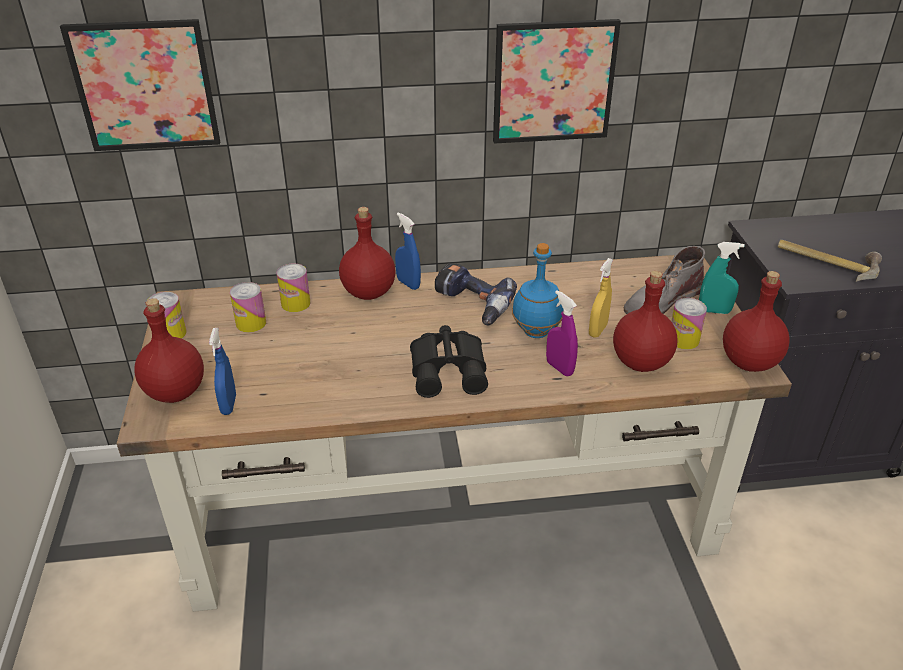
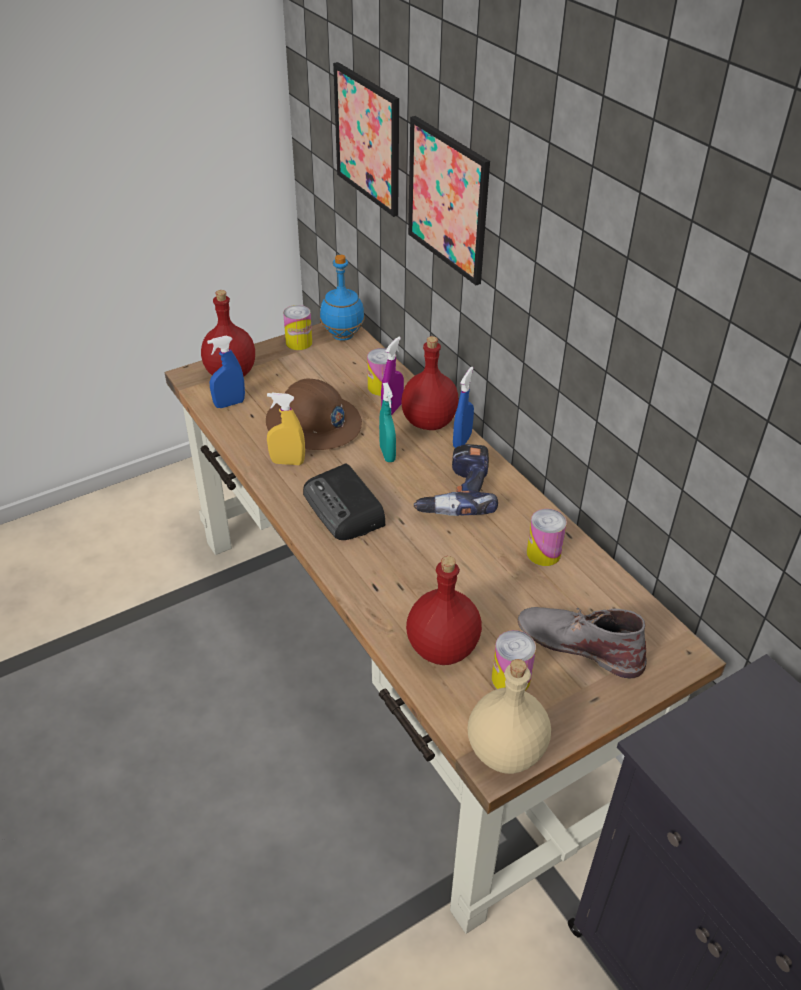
camera: 65 degrees right, 5 degrees up
(251, 323) = (338, 375): can -> can (543, 553)
(314, 357) = (313, 424): none -> brown hard hat
(450, 369) = (345, 509): black binoculars -> radio
(536, 332) = (442, 552): blue bottle -> blue bottle (342, 336)
(553, 82) = (622, 329): picture -> picture (448, 200)
(559, 368) = (392, 584): purple spray bottle -> purple spray bottle (392, 409)
(597, 330) = (478, 599): yellow spray bottle -> yellow spray bottle (287, 462)
(714, 311) = (594, 699): turquoise spray bottle -> turquoise spray bottle (387, 454)
(748, 362) = (505, 750): red bottle -> beige bottle
(827, 262) = (742, 782): hammer -> none

